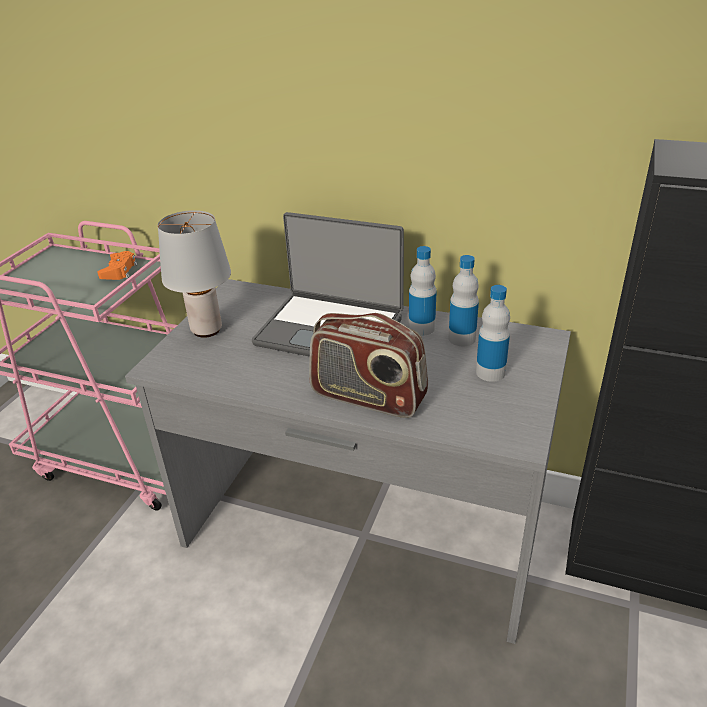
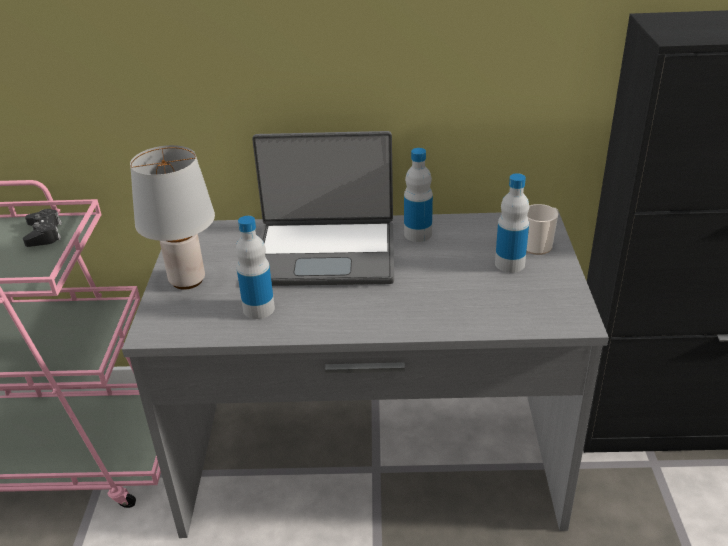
camera: 20 degrees left, 0 degrees up
(119, 271) = (44, 234): orange game controller -> black game controller
(368, 397) = (407, 313): radio -> none
(462, 338) = (463, 237): bottle -> bottle (259, 309)
(530, 360) = (539, 245): none -> mug

